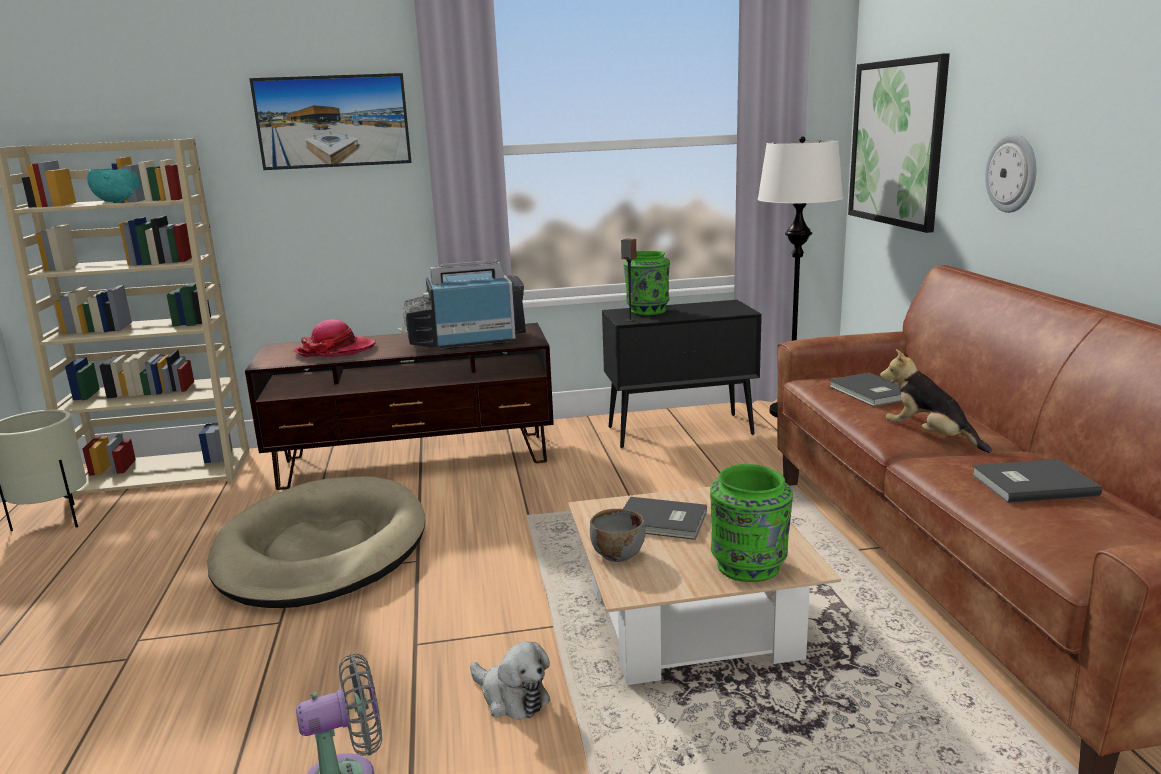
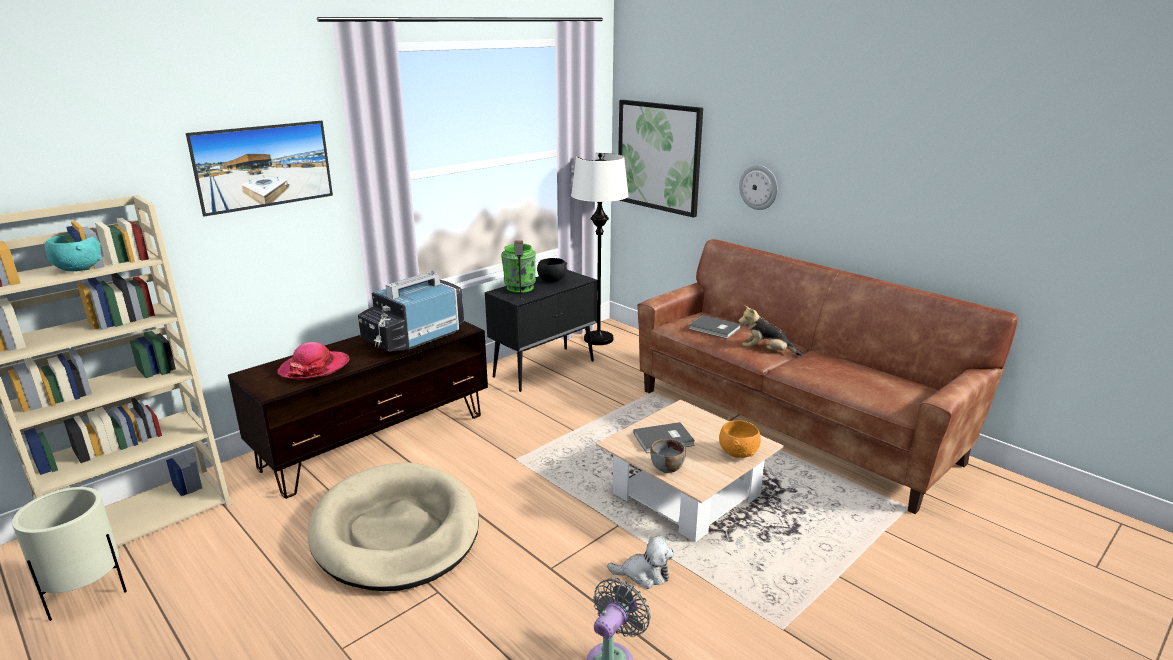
camera: 35 degrees left, 5 degrees up
(699, 308) = (551, 281): none -> black bowl
(749, 567) = (738, 453): green vase -> orange bowl
(1030, 483) = (844, 371): grey book -> none

